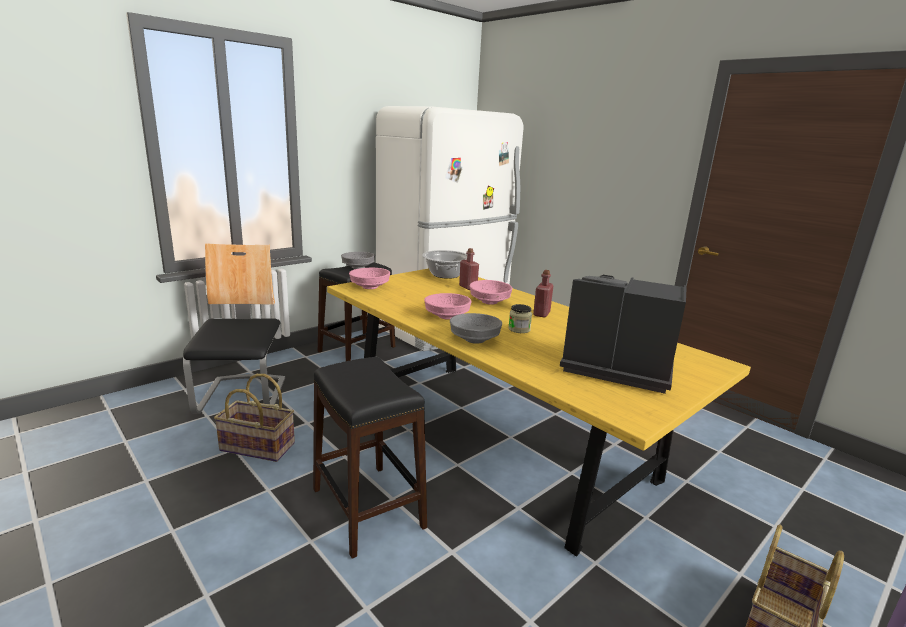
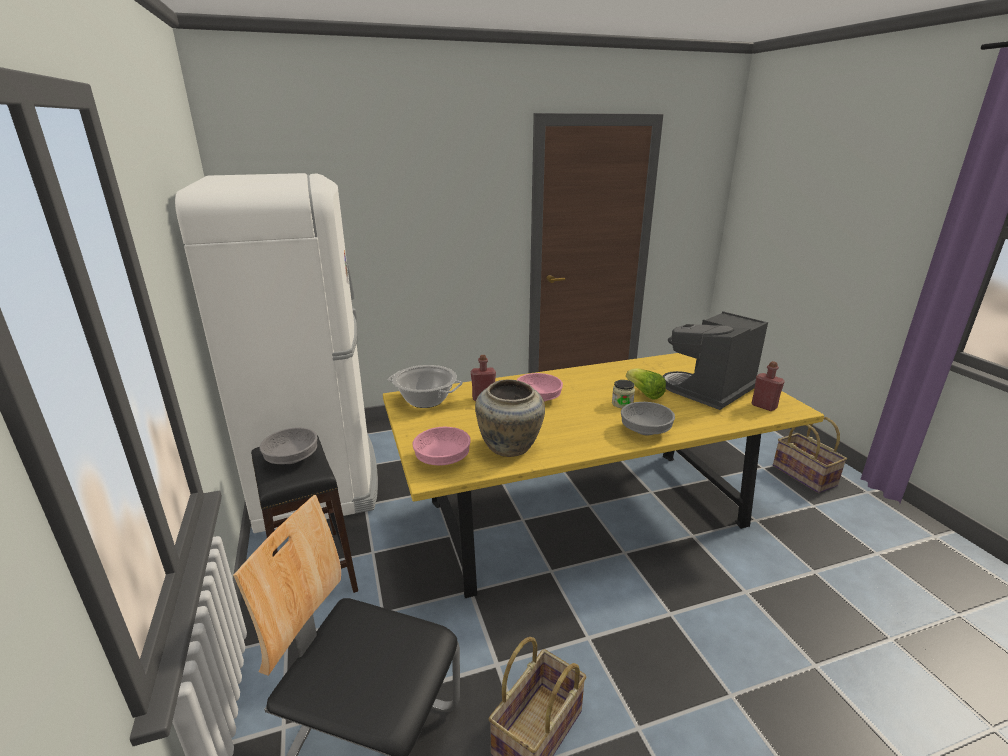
camera: 65 degrees left, 5 degrees up
(367, 508) = (683, 637): black stool -> none
(400, 300) = (509, 448): none -> beige vase
(447, 316) = (576, 430): pink bowl -> none
(541, 314) = (584, 384): red bottle -> red bottle (764, 406)
(555, 337) = (644, 394): none -> lettuce

